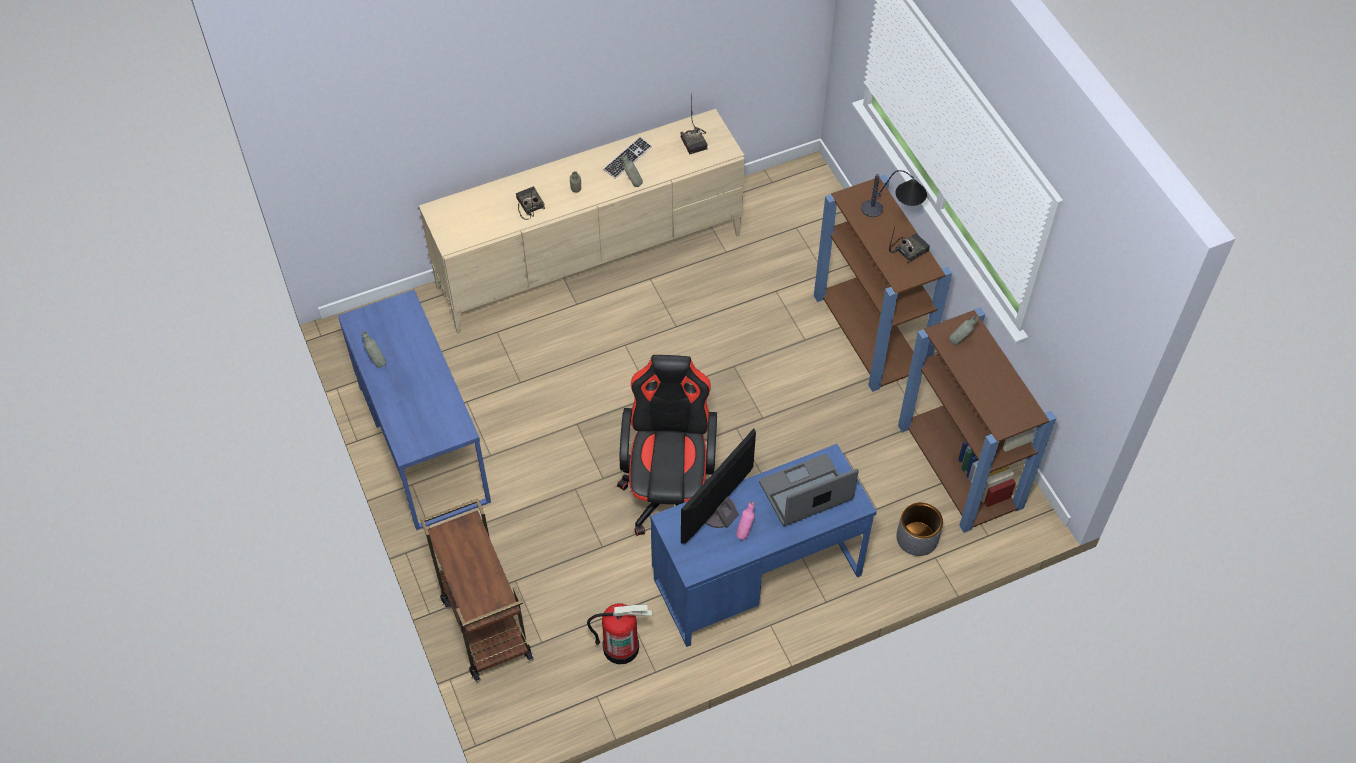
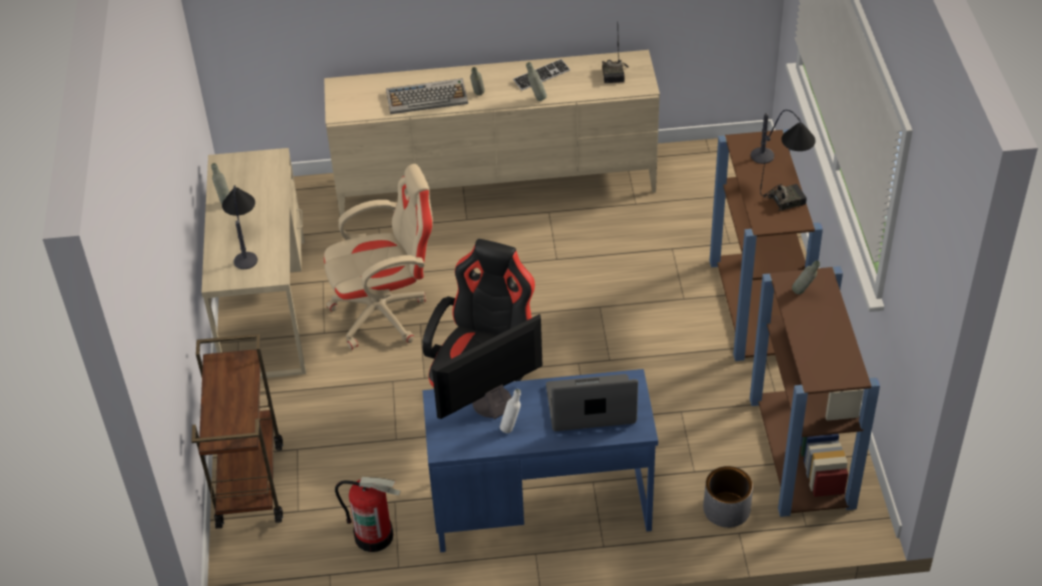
camera: 20 degrees right, 10 degrees down
(418, 404) = (245, 244): none -> table lamp
(424, 442) = (266, 307): blue desk -> beige desk
(529, 205) = (427, 97): radio -> keyboard
(542, 420) = (387, 313): none -> beige office chair
(745, 532) = (511, 427): pink bottle -> white bottle

